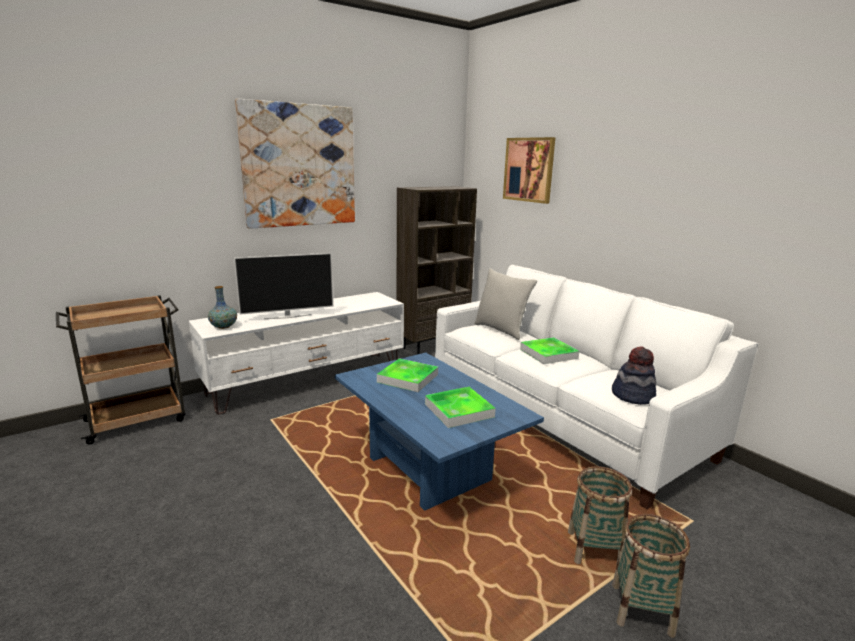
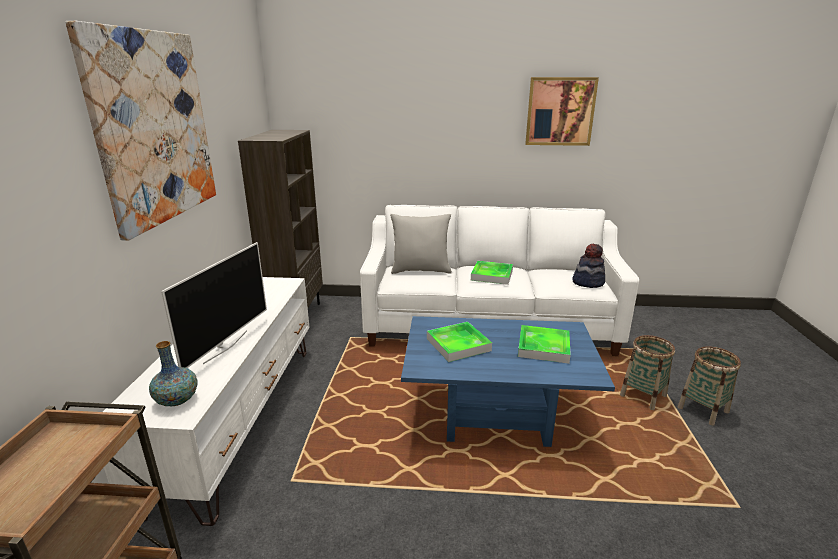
camera: 50 degrees left, 5 degrees up
(529, 169) = (373, 105): picture -> picture (560, 111)

